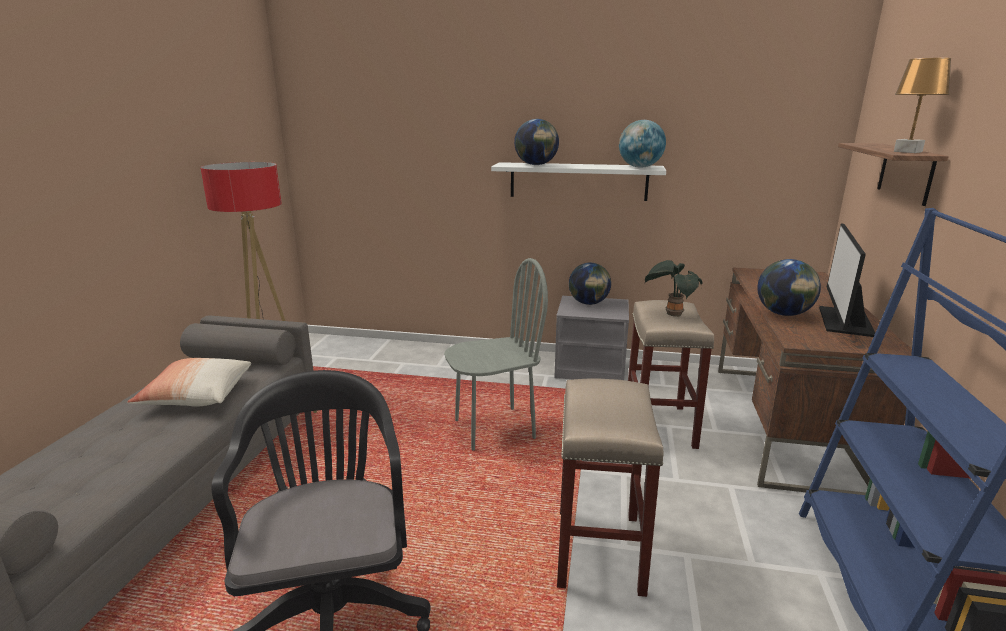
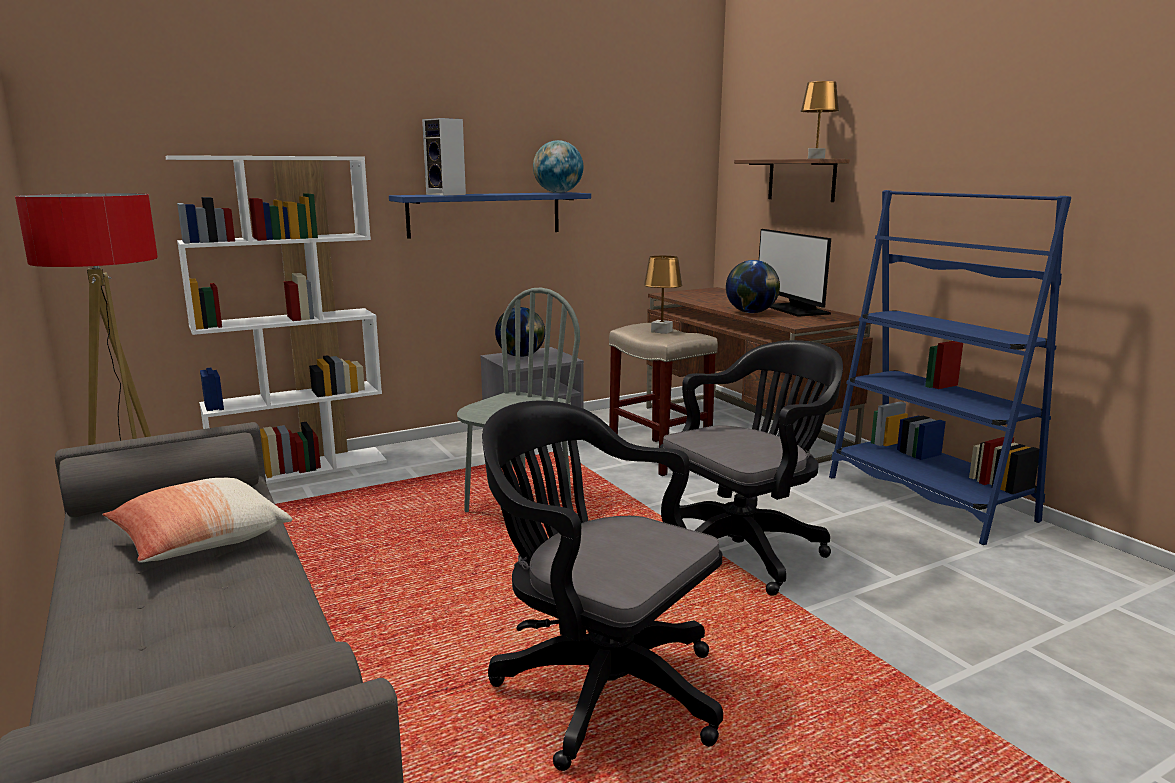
camera: 40 degrees left, 5 degrees down
(417, 350) = (301, 469): none -> white bookcase
(536, 165) = (447, 194): globe -> speaker
(578, 181) = (485, 214): white shelf -> blue shelf
(600, 551) = (744, 549): beige stool -> black office chair
(671, 314) = (662, 331): potted plant -> brown table lamp

